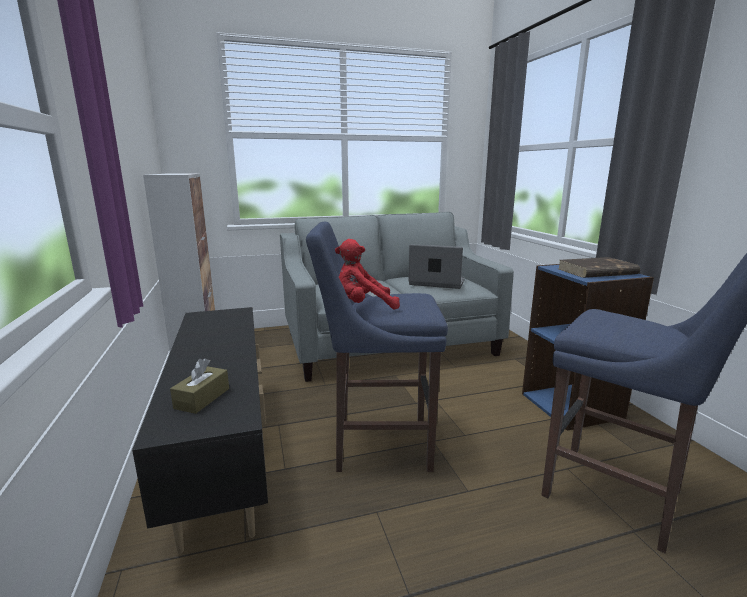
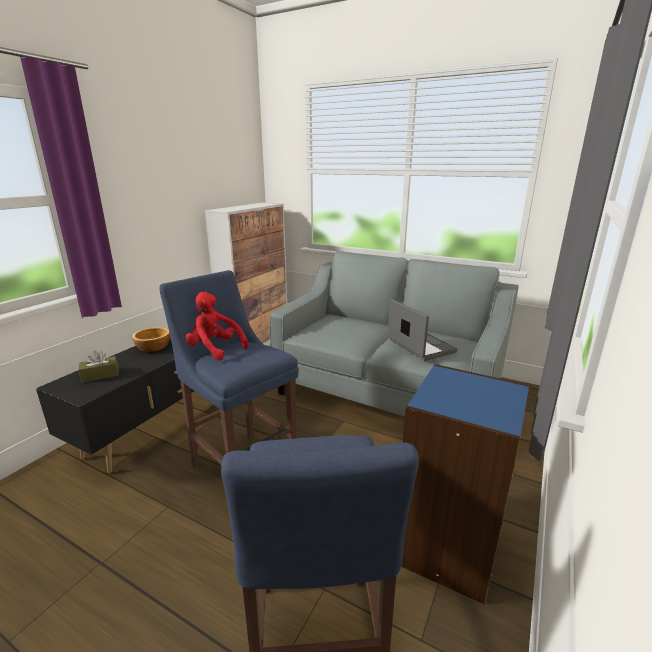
camera: 45 degrees right, 5 degrees up
(199, 355) = (153, 347): none -> bowl
(596, 272) = (469, 399): brown book -> none

